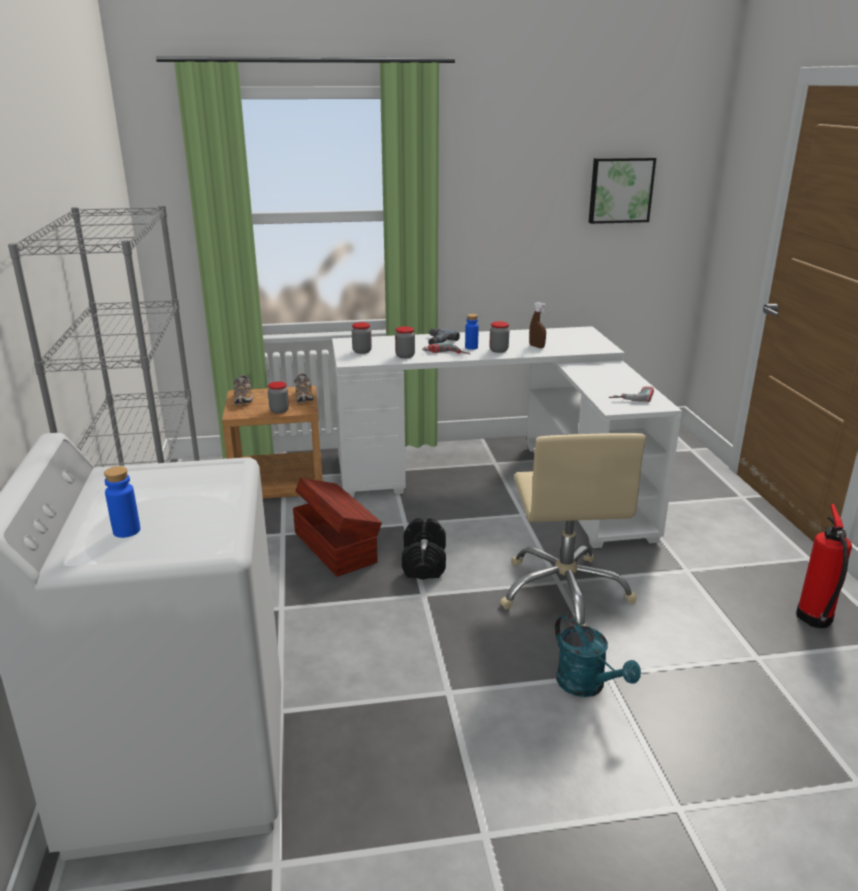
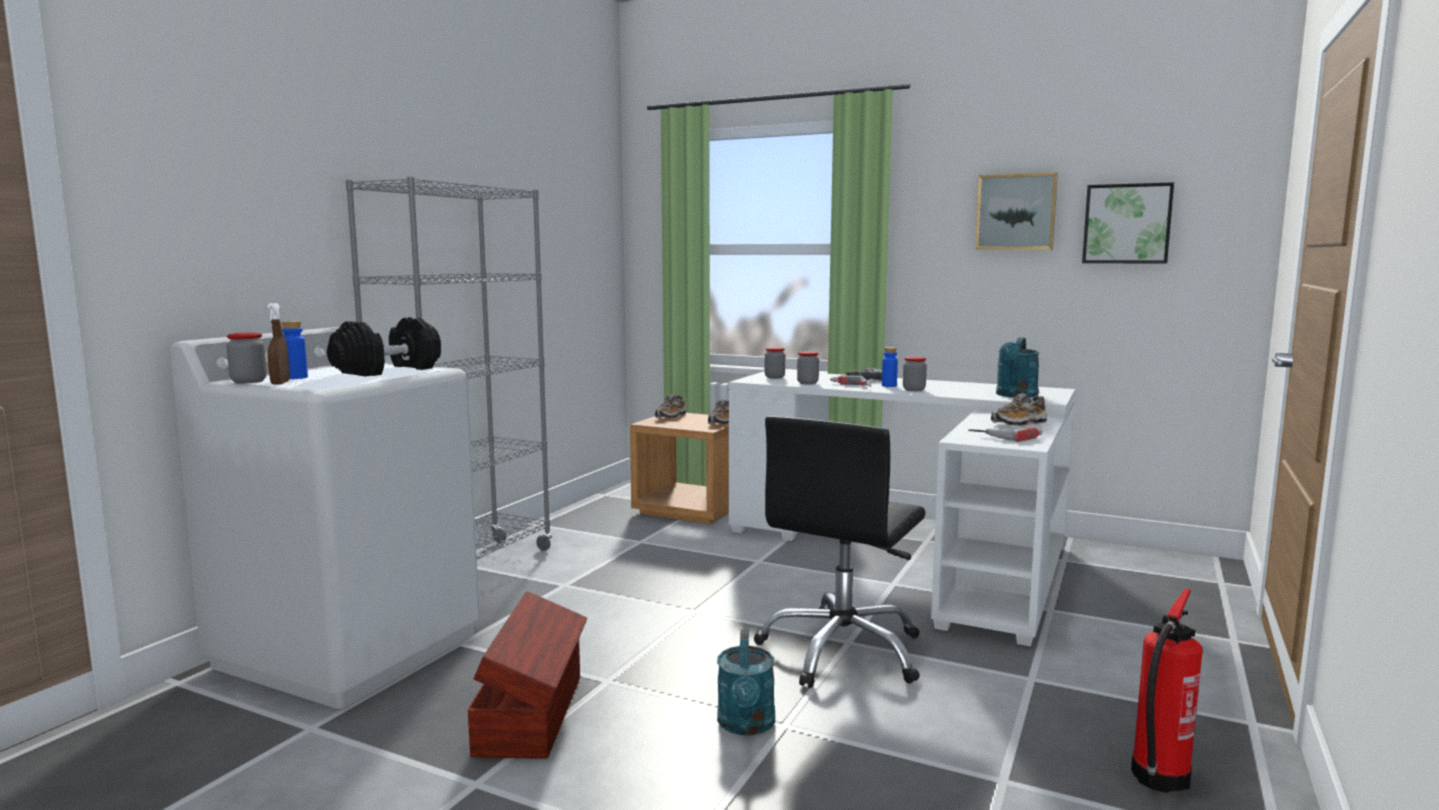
camera: 35 degrees right, 15 degrees down
(279, 410) = (685, 426): jar -> jar (248, 381)
(336, 546) = (671, 560): brown storage box -> brown storage box (533, 713)
(424, 563) = (732, 591): black dumbbell -> black dumbbell (388, 370)
(536, 346) = (964, 392): brown spray bottle -> brown spray bottle (280, 383)
(538, 180) = (1016, 212): none -> picture
(564, 592) = (842, 651): beige office chair -> black office chair
(575, 345) = (1015, 395): none -> turquoise watering can
(613, 377) = (1019, 424): none -> shoe

